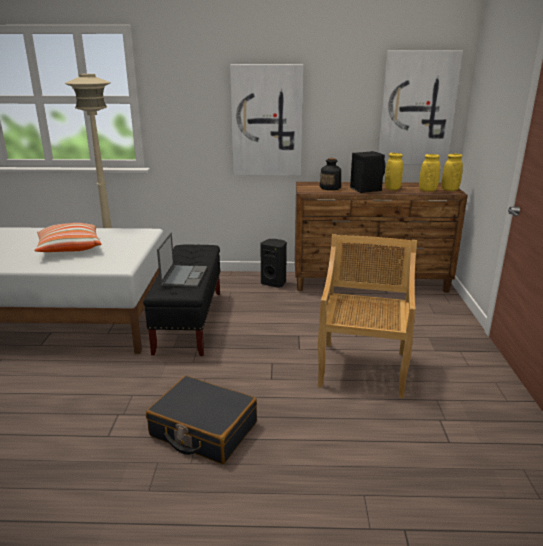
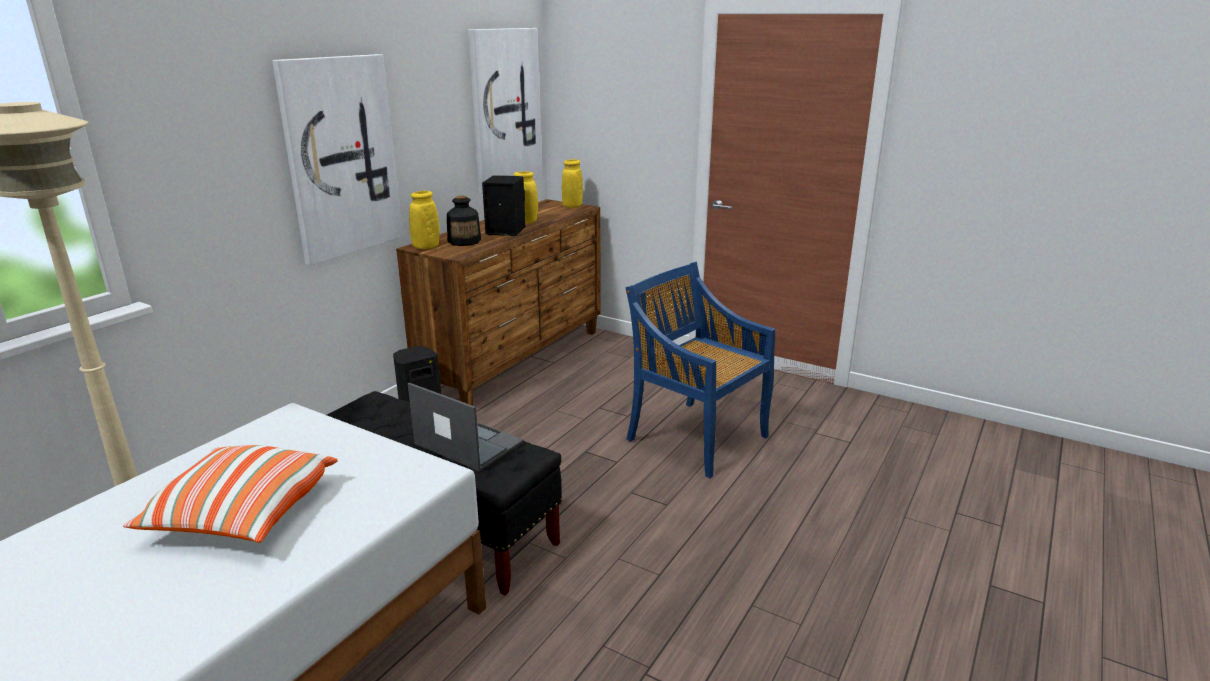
camera: 60 degrees left, 0 degrees up
(203, 430) = (739, 594): black suitcase -> none
(362, 368) = (695, 437): beige chair -> blue chair
(427, 190) = (558, 213): yellow vase -> yellow vase (426, 247)

